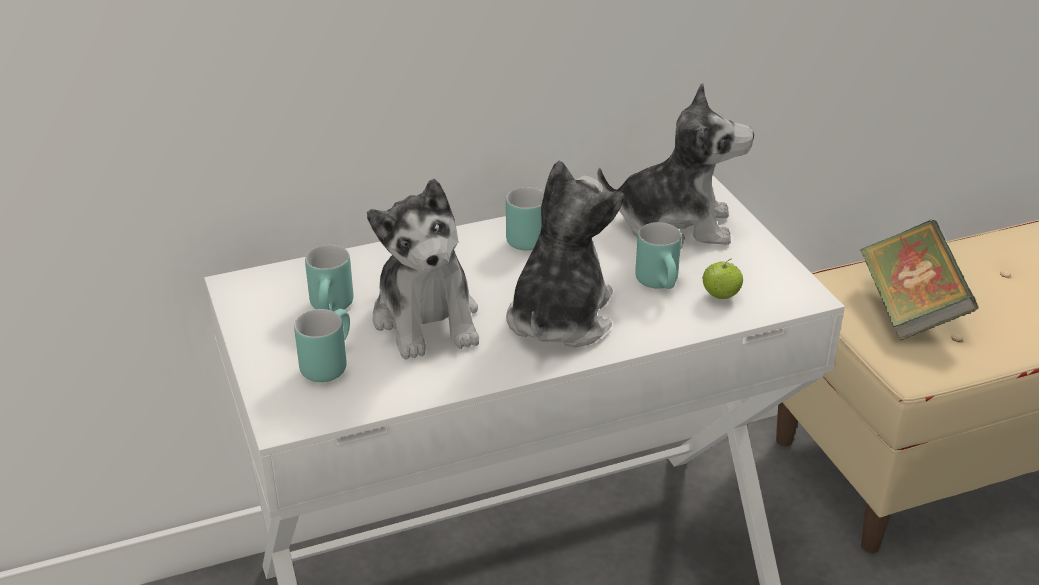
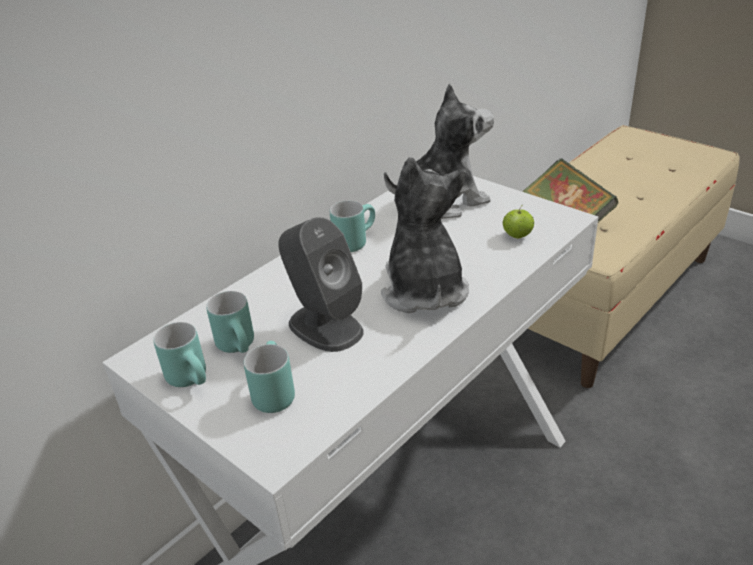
camera: 25 degrees left, 0 degrees up
(427, 319) = (324, 326): plush toy -> grey speaker
(662, 284) = (472, 242): turquoise mug -> turquoise mug (194, 379)

